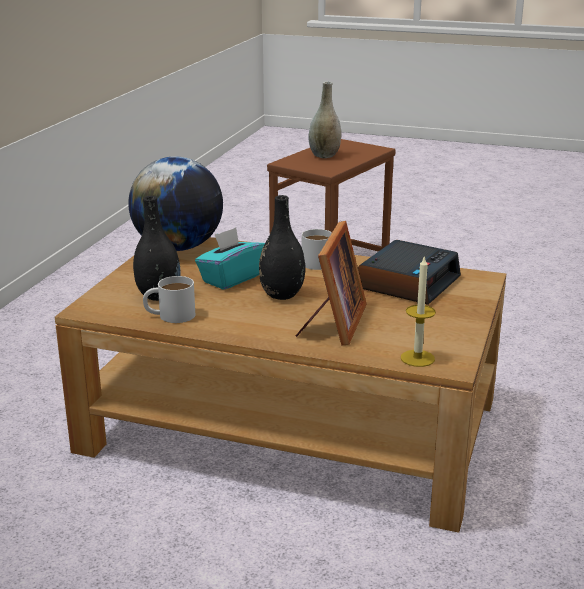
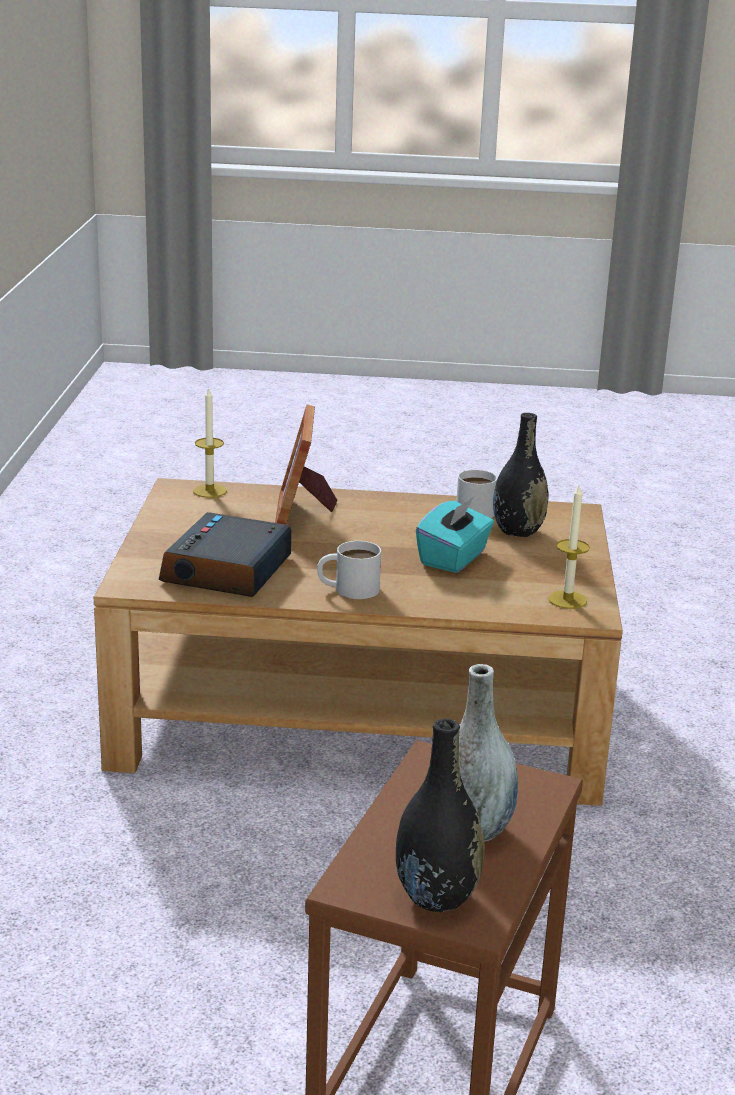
camera: 165 degrees right, 0 degrees up
(178, 247) = (567, 600): globe -> candle
(282, 295) = (377, 542): black vase -> black vase (436, 896)

